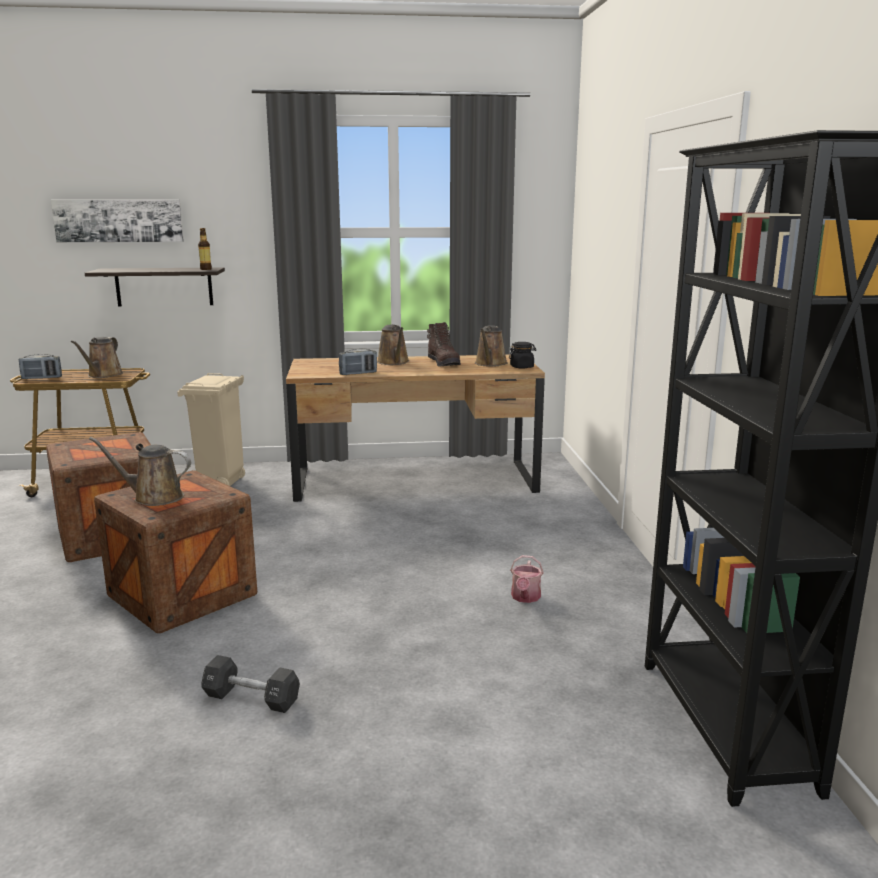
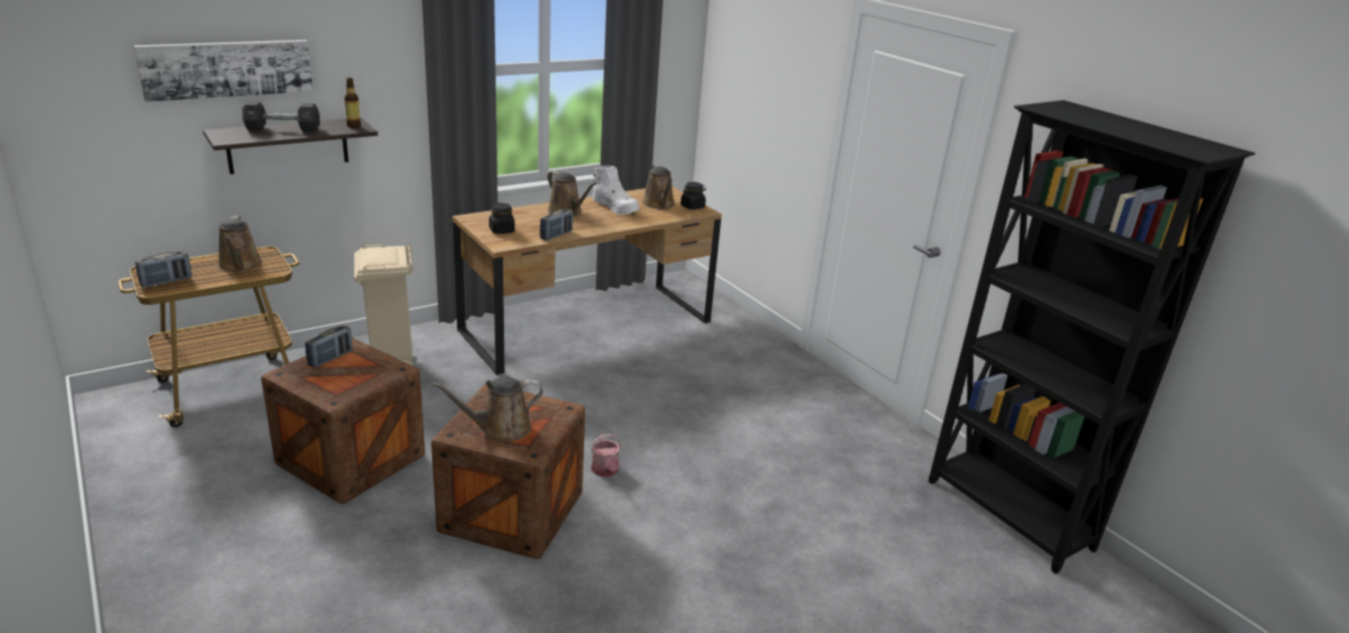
camera: 30 degrees left, 10 degrees up
(106, 441) = (330, 358): none -> radio
(251, 698) = (689, 596): black dumbbell -> black dumbbell (283, 129)
(317, 368) = (502, 230): none -> black jar
(444, 363) = (616, 208): brown boot -> white boot
(525, 598) = (798, 439): watering can -> watering can (606, 471)

